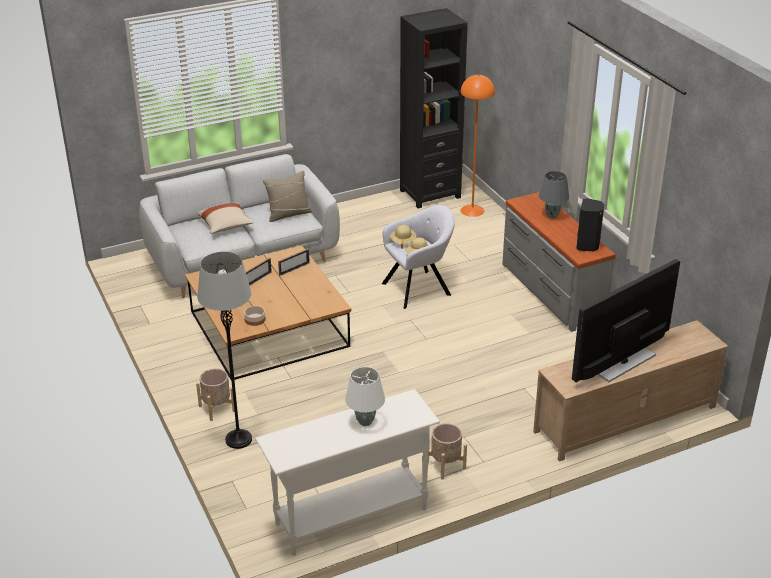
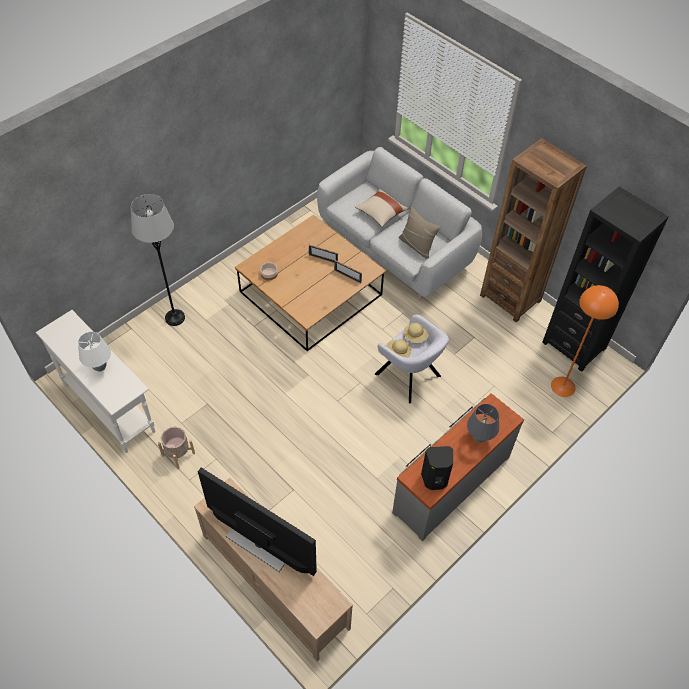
camera: 70 degrees right, 20 degrees up
(217, 408) = (205, 294): beige planter -> none
(355, 211) = (510, 298): none -> brown bookcase

